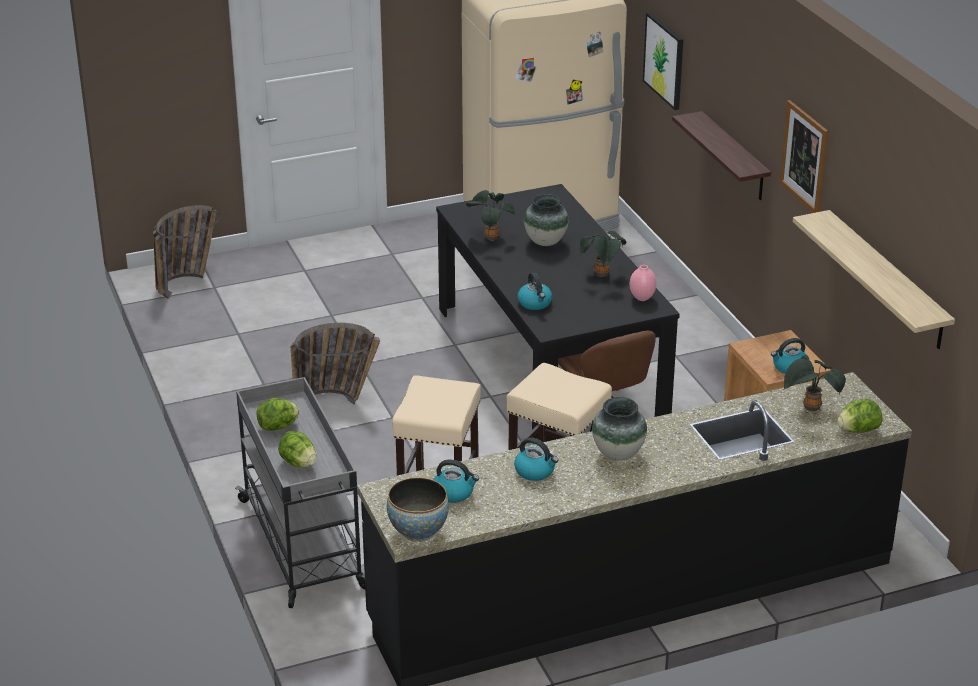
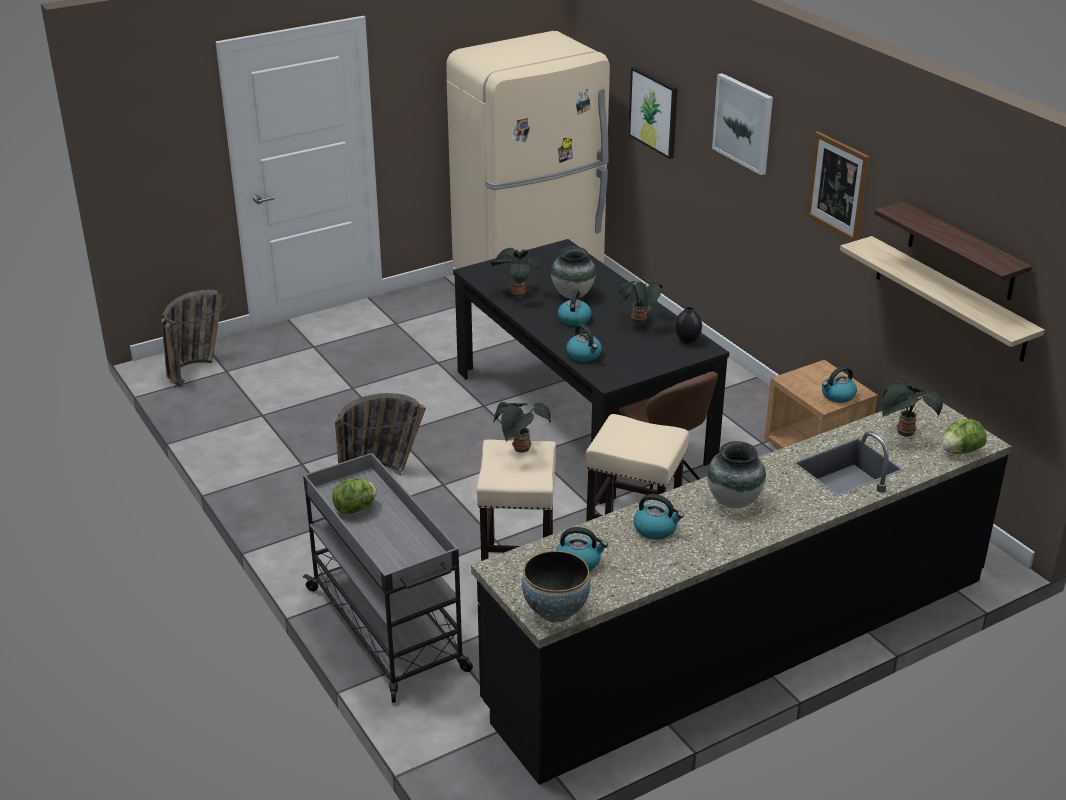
camera: 10 degrees left, 0 degrees up
(298, 463) = (389, 546): lettuce -> none
(444, 388) = (521, 450): none -> potted plant
(538, 267) = (574, 319): none -> kettle
(642, 298) = (687, 340): pink vase -> black vase
(734, 83) = (743, 123): none -> picture
(734, 157) = (745, 197): shelf -> shelf (961, 252)

